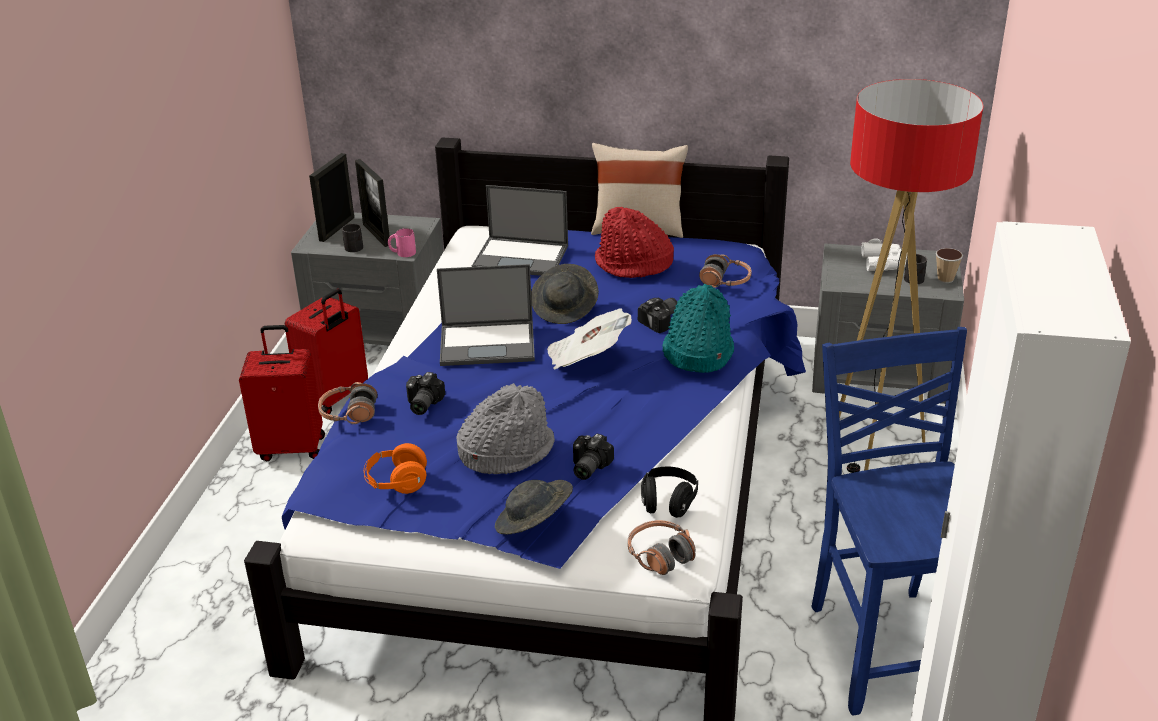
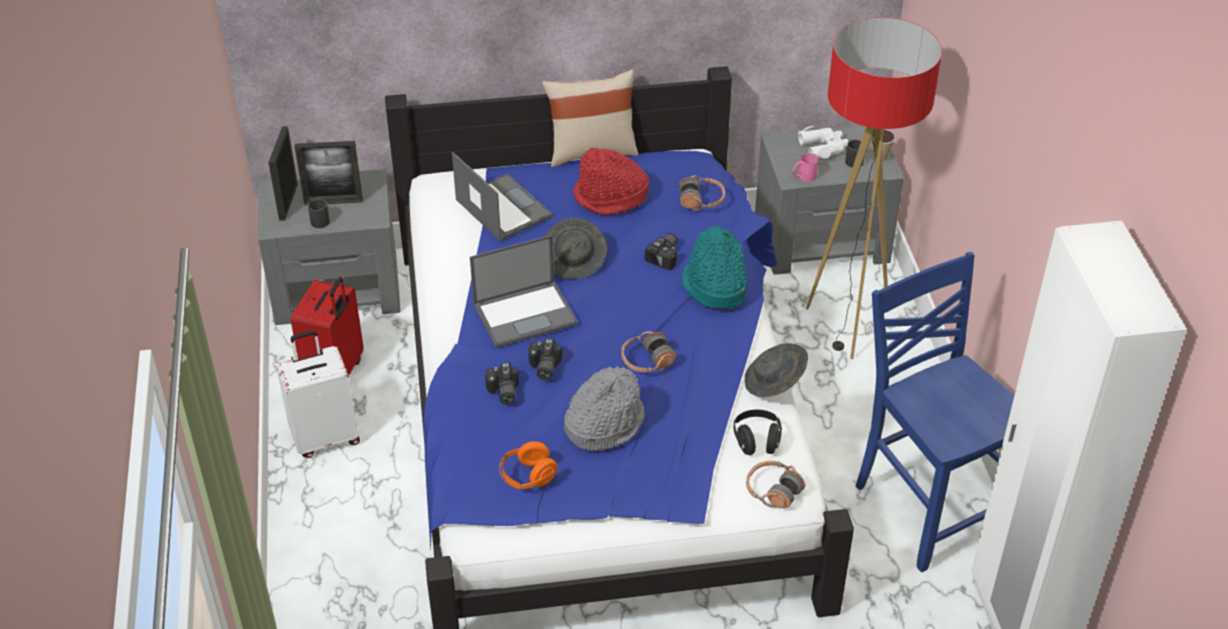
camera: 20 degrees left, 10 degrees up
(292, 447) = (325, 437): red suitcase -> white suitcase
(349, 413) = (440, 416): headphones -> headphones (647, 361)
(376, 235) = (333, 201): picture frame -> picture frame turned 45 degrees counterclockwise
(402, 253) = (372, 219): pink mug -> pink mug (804, 176)
(522, 257) = (502, 208): laptop -> laptop turned 120 degrees counterclockwise
(534, 524) = (663, 488): grey hat -> grey hat (774, 382)
(587, 358) = (621, 311): newspaper -> none
(587, 467) = (679, 424): camera -> camera (543, 367)

